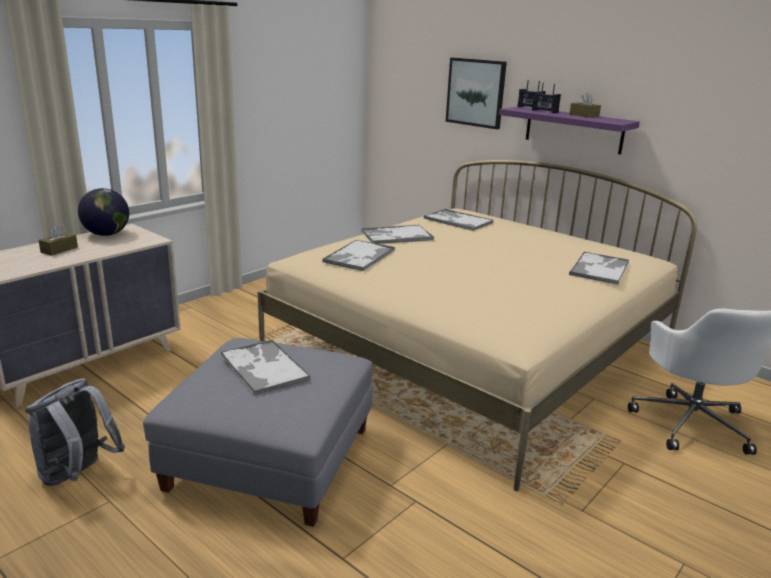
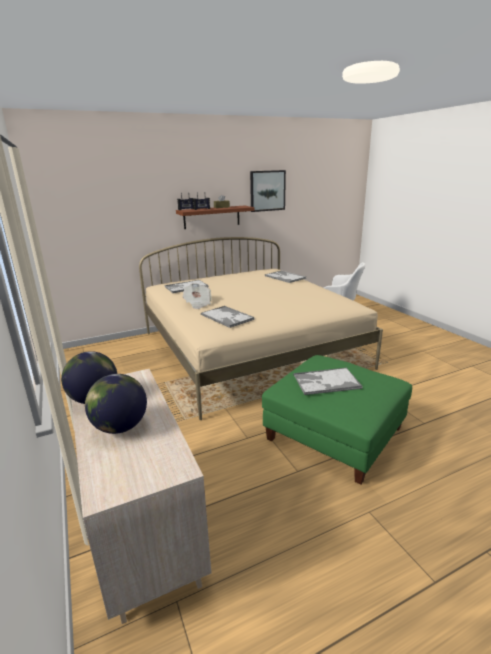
camera: 65 degrees left, 0 degrees up
(59, 250) = (120, 427): brown tissue box -> globe
(78, 475) = (334, 531): grey backpack -> none
(270, 457) = (333, 433): grey ottoman -> green ottoman
(396, 236) = (197, 304): tray -> newspaper
(476, 92) = (141, 207): picture -> picture (267, 191)
(573, 130) = (212, 217): purple shelf -> brown shelf

